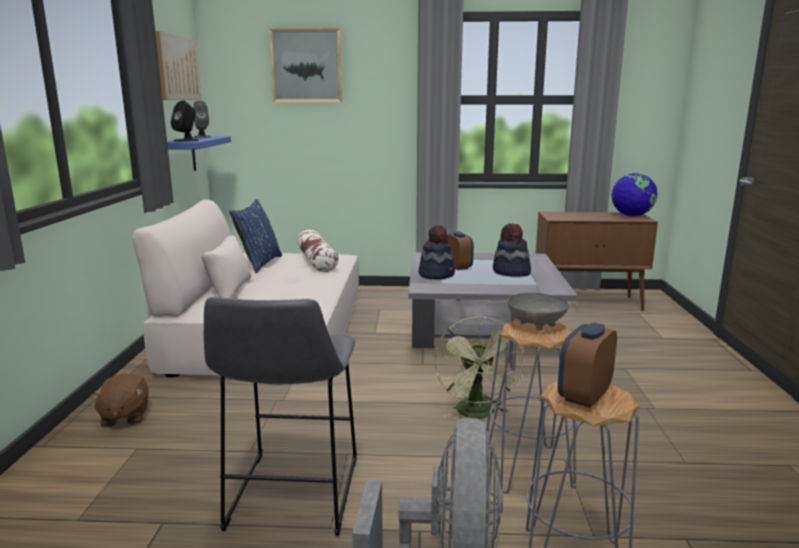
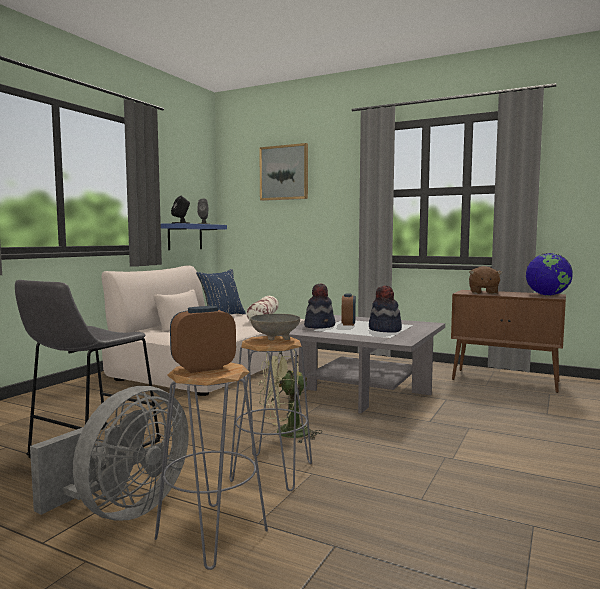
camera: 25 degrees right, 10 degrees down
(124, 417) = (63, 395): brown plush toy -> brown plush toy (483, 293)
(176, 68) = (189, 176): picture -> none
(478, 414) = (286, 434): green fan -> green fan turned 45 degrees clockwise

